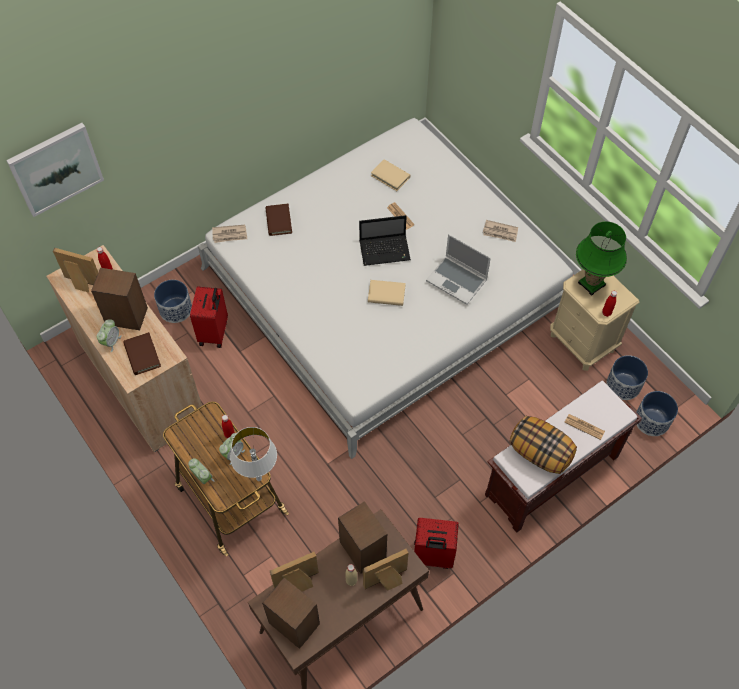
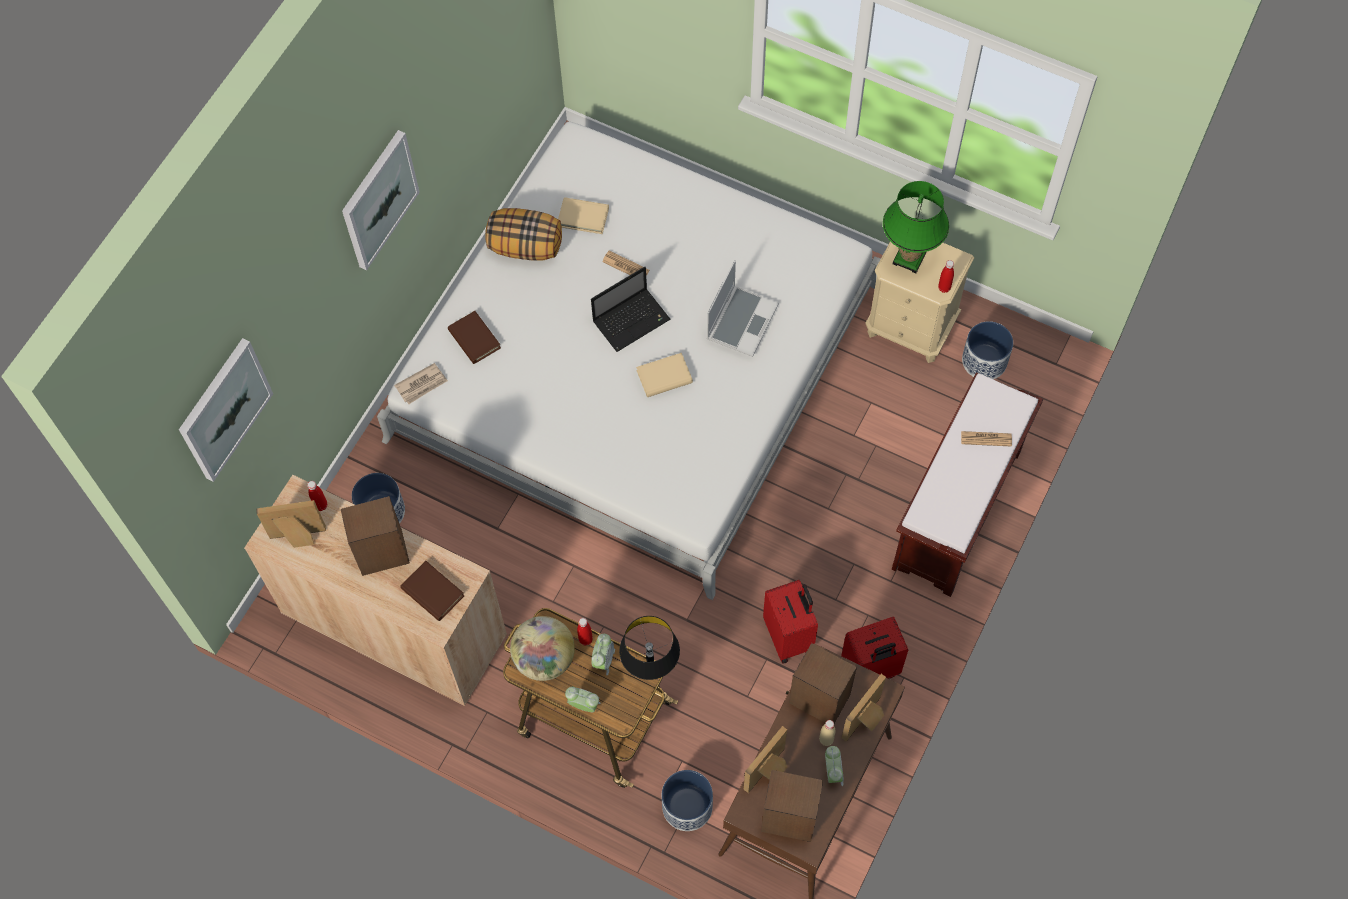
camera: 25 degrees left, 5 degrees up
(111, 342) = (383, 594): alarm clock -> alarm clock (833, 772)
(195, 435) = (544, 659): none -> globe
(214, 333) = (451, 519): red suitcase -> red suitcase (789, 636)
(235, 87) = (378, 199): none -> picture
(259, 478) = (651, 674): white table lamp -> black table lamp
(457, 280) = (741, 321): laptop -> laptop turned 75 degrees counterclockwise
(500, 232) = (760, 235): newspaper -> none
(540, 453) = (952, 492): pillow -> pillow (526, 246)
(651, 421) = (1037, 390): planter -> planter (687, 807)

